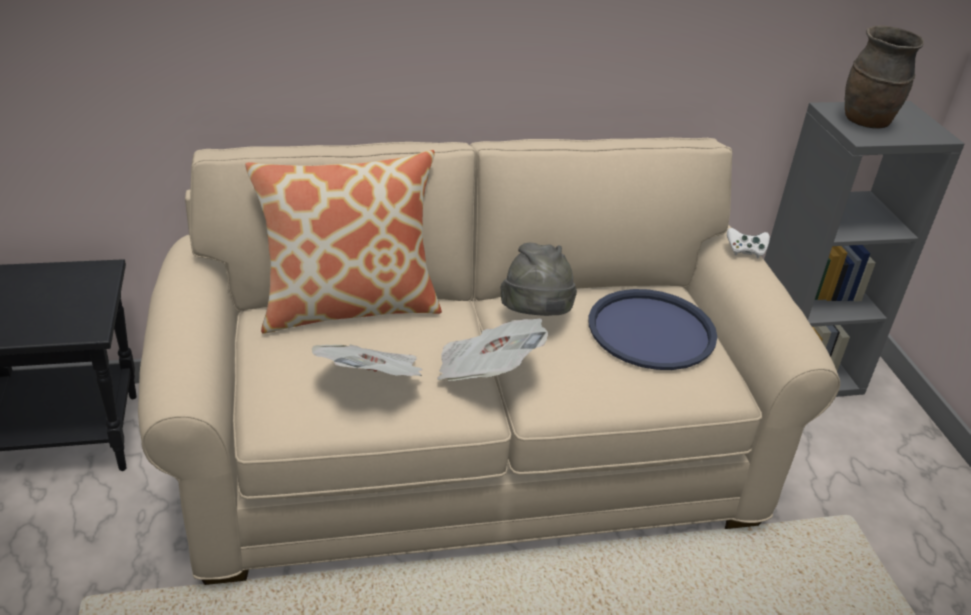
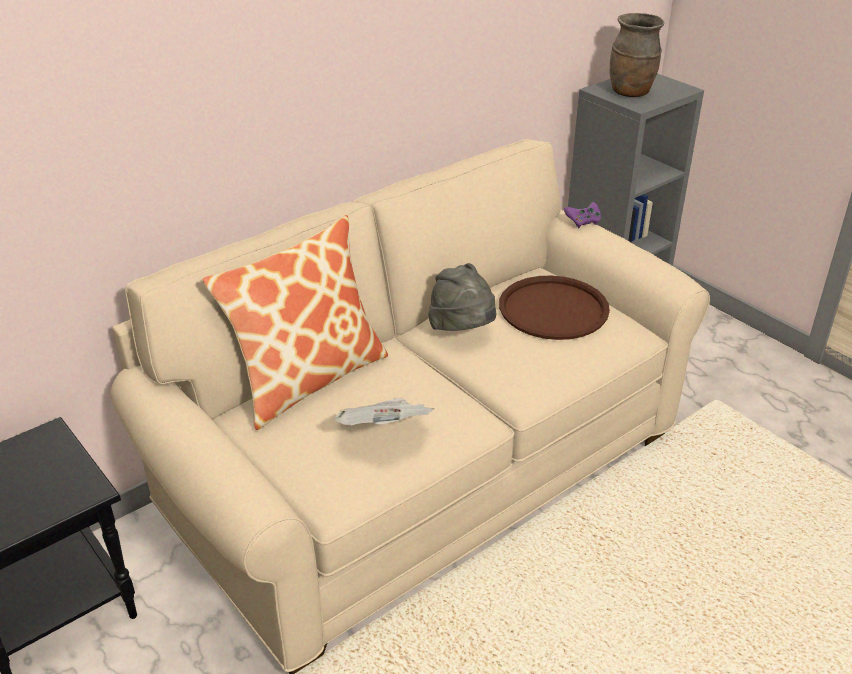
camera: 25 degrees left, 0 degrees up
(486, 372) = (463, 388): newspaper -> none
(651, 331) = (553, 309): blue tray -> brown tray
(745, 251) = (583, 222): white game controller -> purple game controller

